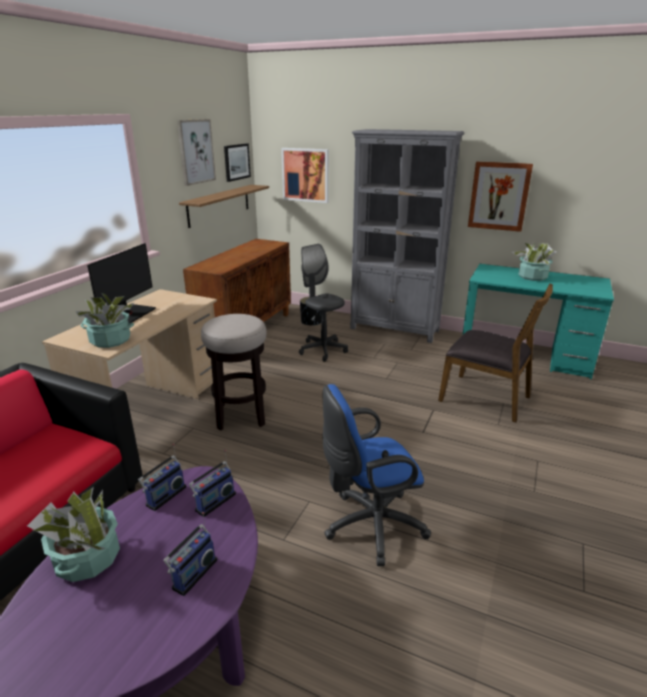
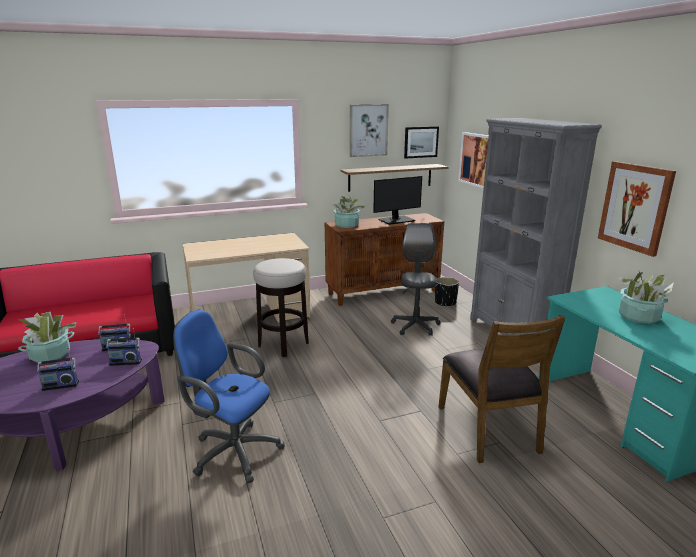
camera: 45 degrees right, 5 degrees down
(110, 340) = (206, 253): potted plant -> potted plant (346, 225)
(128, 315) = (244, 242): monitor -> monitor (396, 220)

